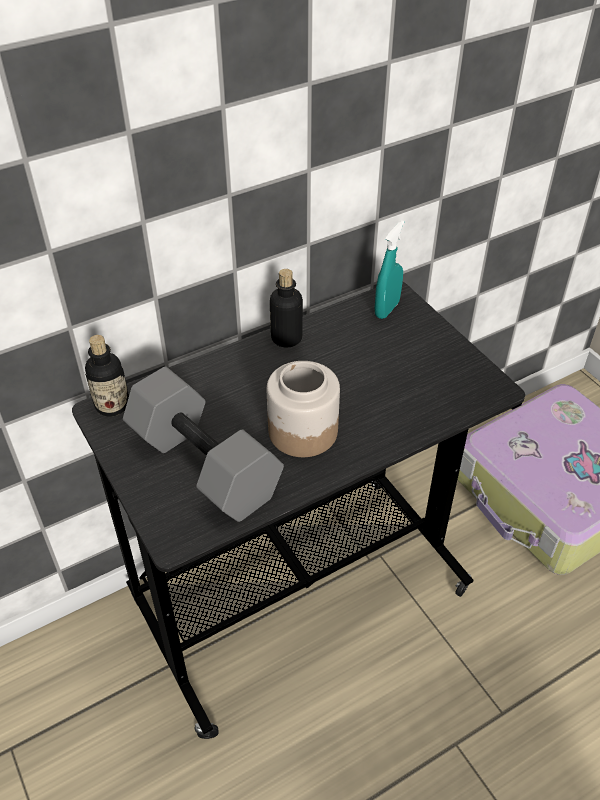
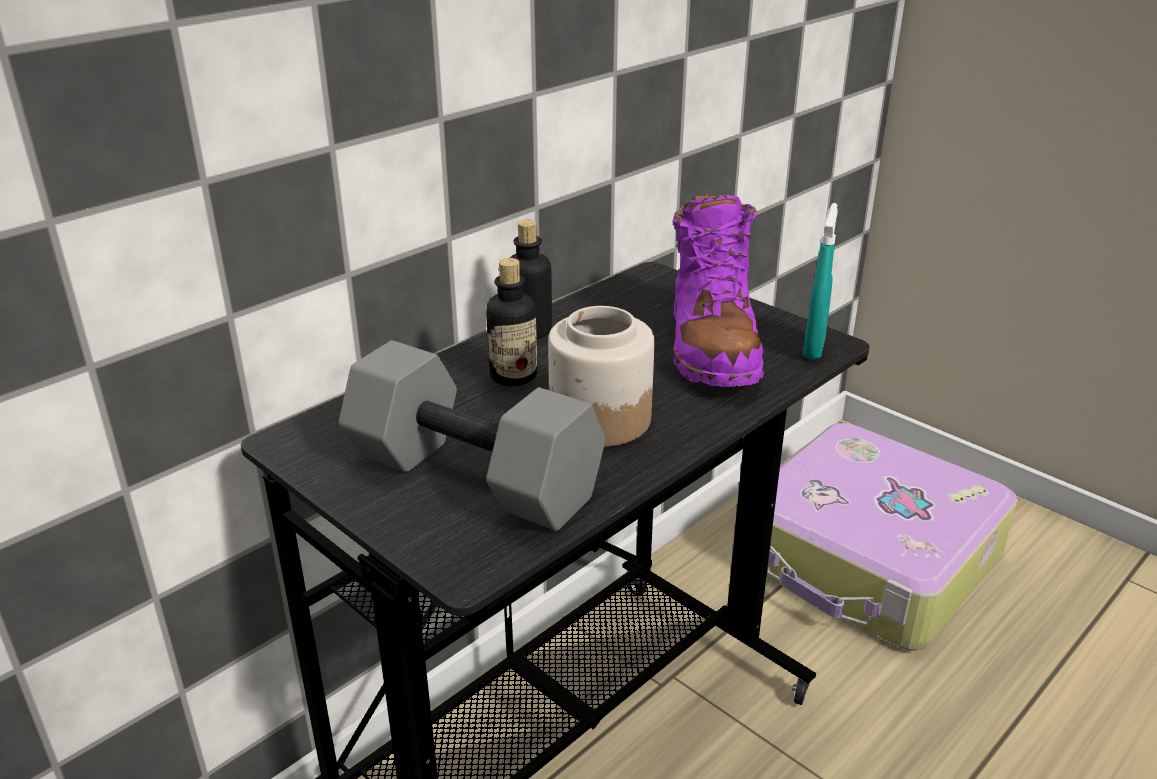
camera: 15 degrees left, 15 degrees down
(112, 405) = (304, 432): bottle -> bottle (513, 376)
(387, 309) = (648, 288): turquoise spray bottle -> turquoise spray bottle (813, 348)
(407, 376) = (711, 346): none -> purple boot

